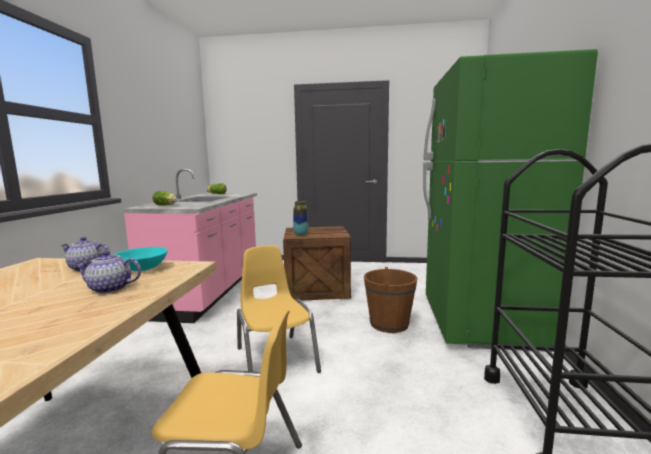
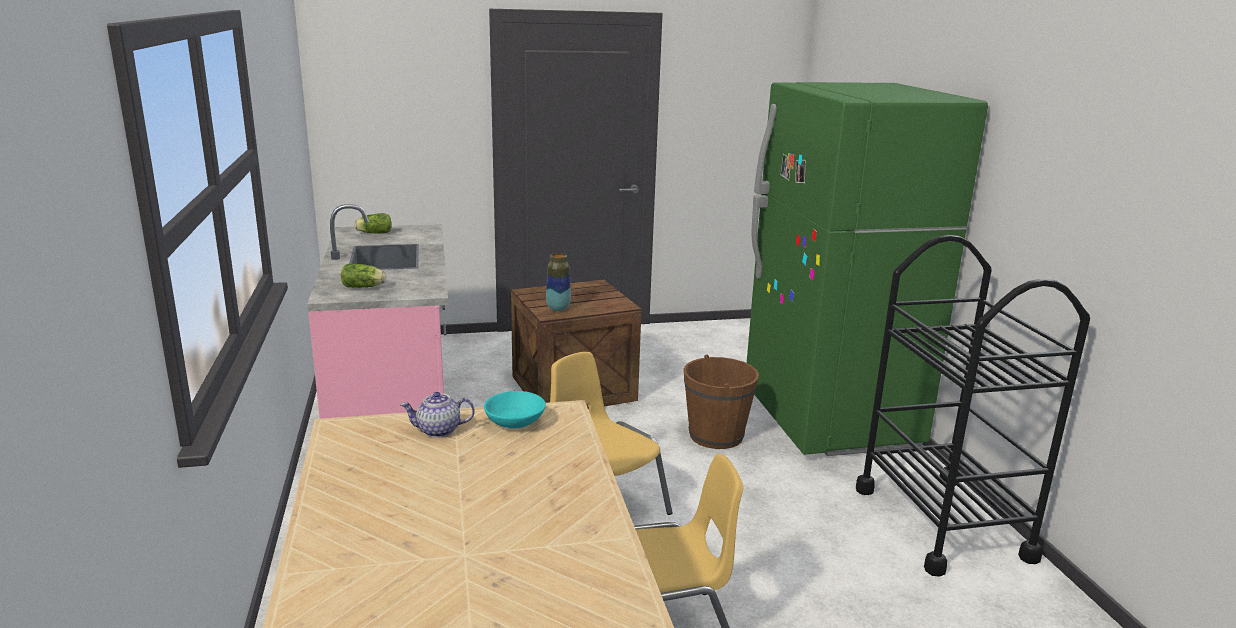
camera: 20 degrees left, 10 degrees up
(109, 289) = (533, 458): teapot -> none

